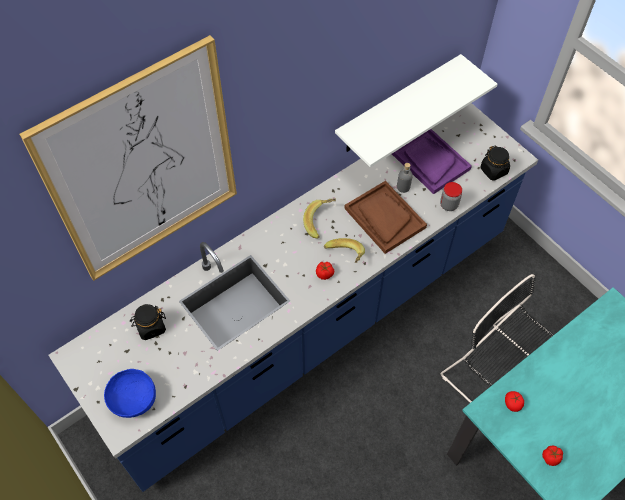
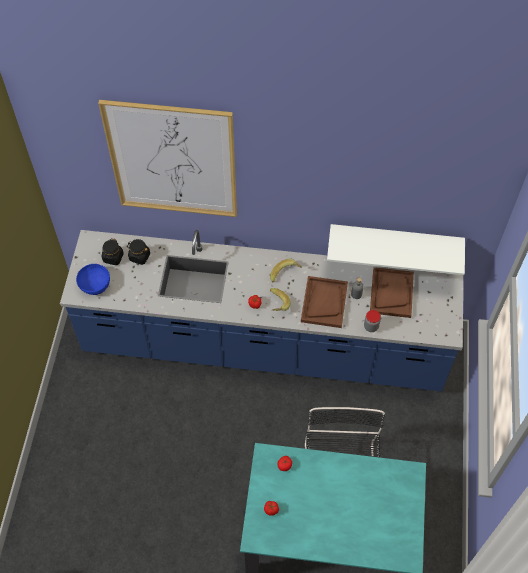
camera: 45 degrees right, 0 degrees up
(430, 161) = (391, 293): purple tray -> brown tray
(494, 171) = (424, 330): black jar -> black jar (113, 258)

